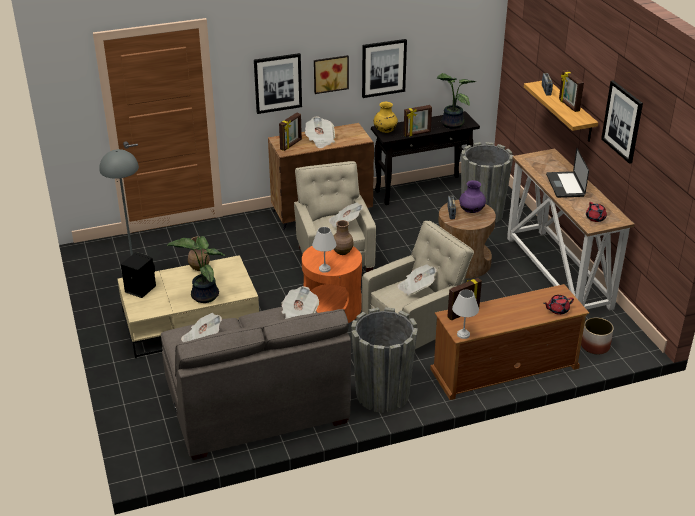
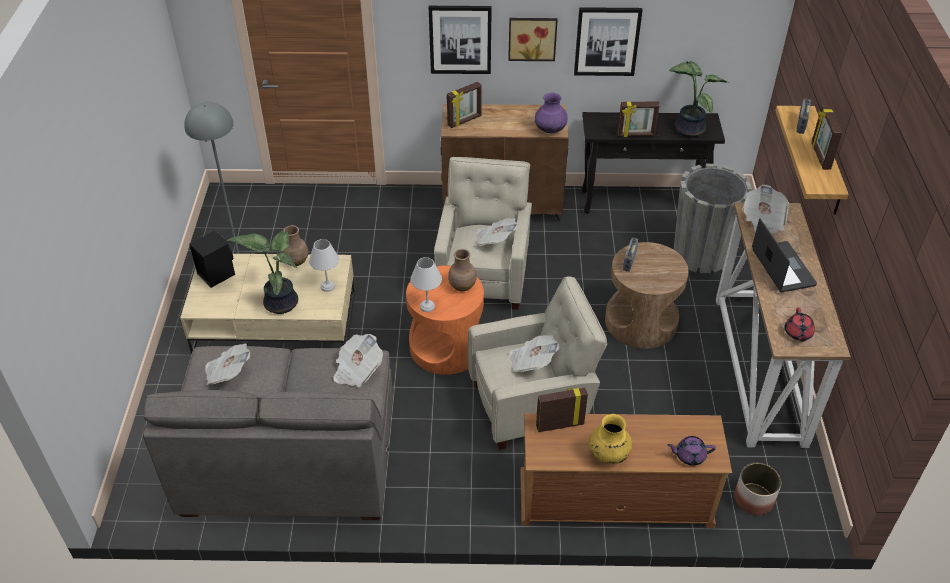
camera: 20 degrees right, 10 degrees up
(320, 140) = (503, 122): newspaper -> newspaper (763, 221)
(382, 394) = (443, 491): grey planter -> none
(385, 131) = (596, 122): yellow vase -> yellow vase (608, 455)
(464, 334) = (543, 459): white table lamp -> white table lamp (328, 287)
(471, 211) = (658, 264): purple vase -> purple vase (550, 130)
(557, 310) = (689, 456): red teapot -> purple teapot
(565, 185) = (782, 268): laptop -> laptop turned 150 degrees clockwise
(622, 121) = (872, 209): picture -> none

